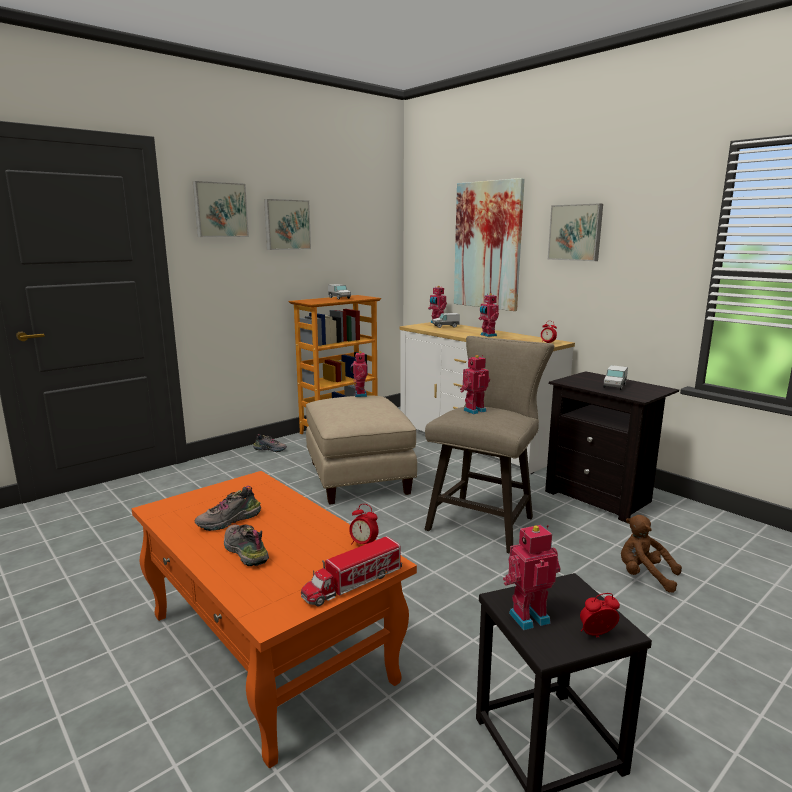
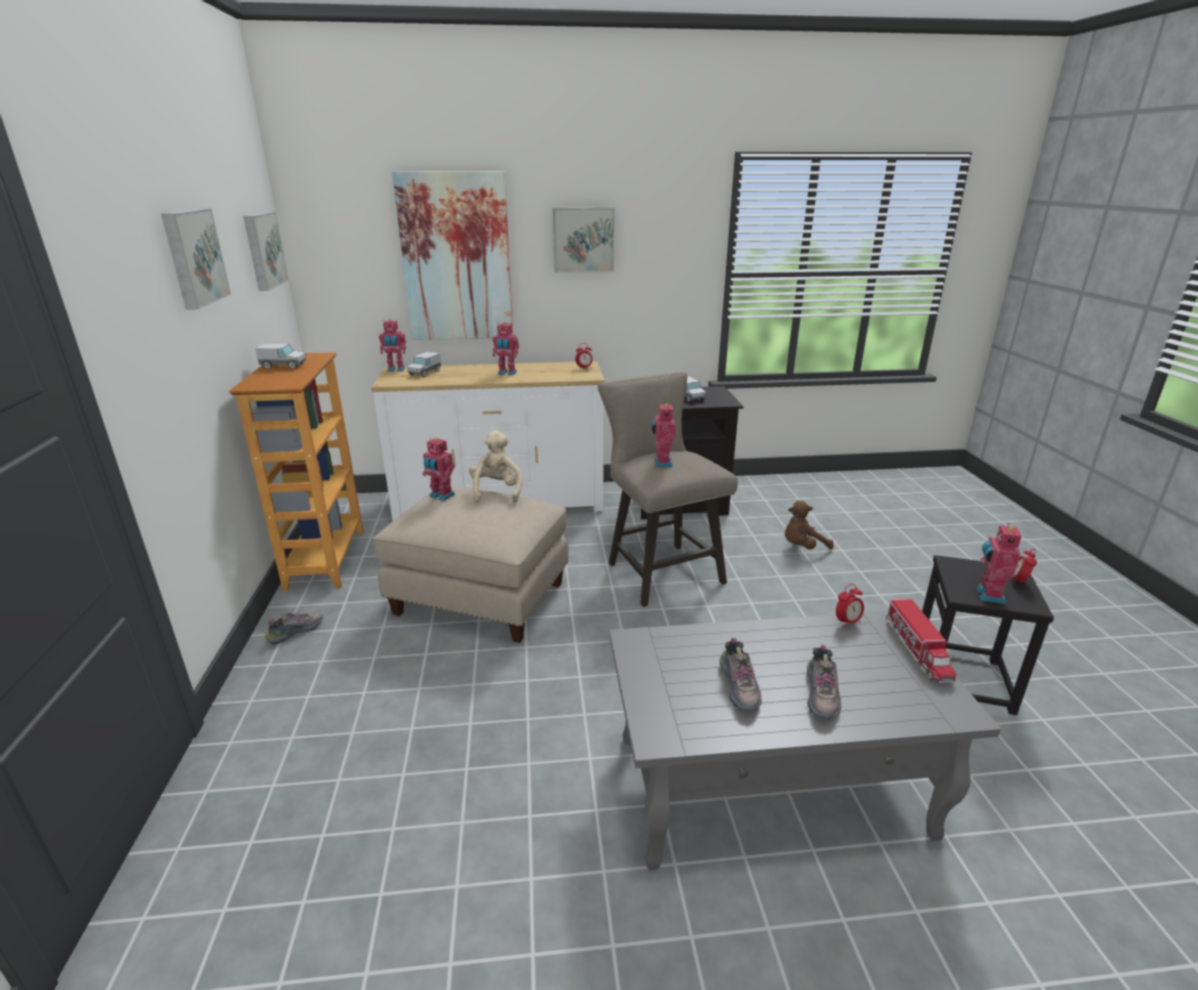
camera: 55 degrees left, 10 degrees up
(220, 210) = (121, 247): picture -> picture (263, 250)
(244, 551) = (822, 695): shoe -> shoe turned 75 degrees counterclockwise
(270, 648) = (771, 785): orange coffee table -> grey coffee table
(388, 402) = (497, 491): none -> beige plush toy

